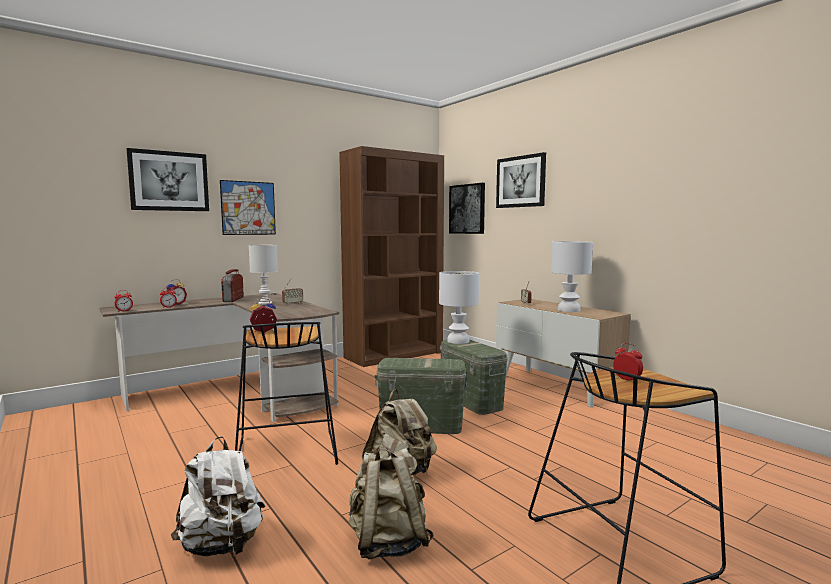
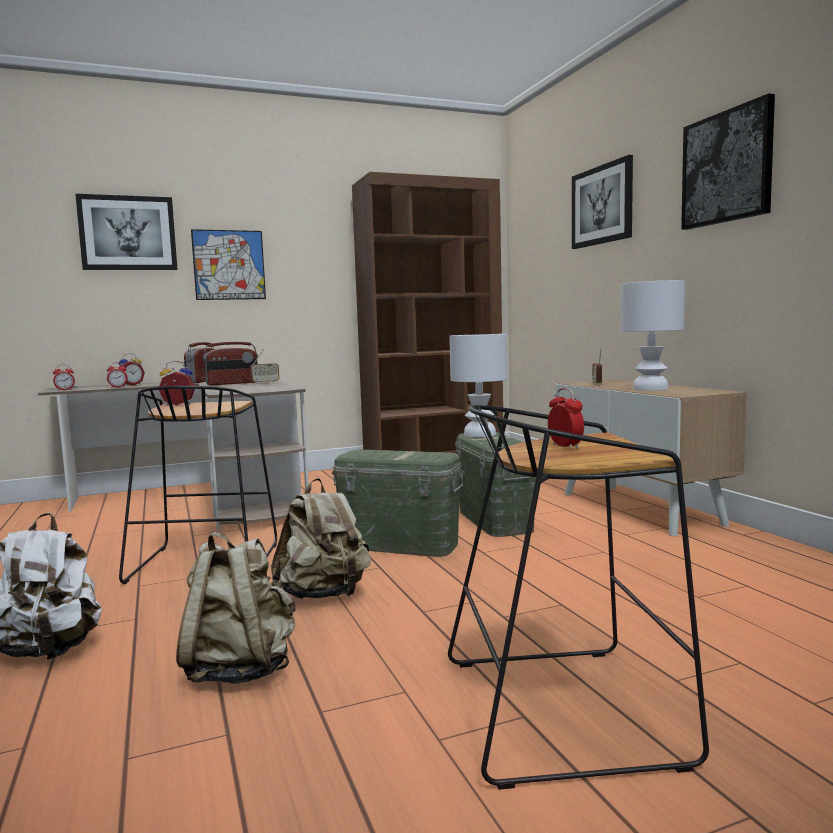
camera: 15 degrees right, 0 degrees up
(265, 303) = (232, 383): white table lamp -> radio
(467, 209) = (539, 256): picture -> picture (727, 167)

